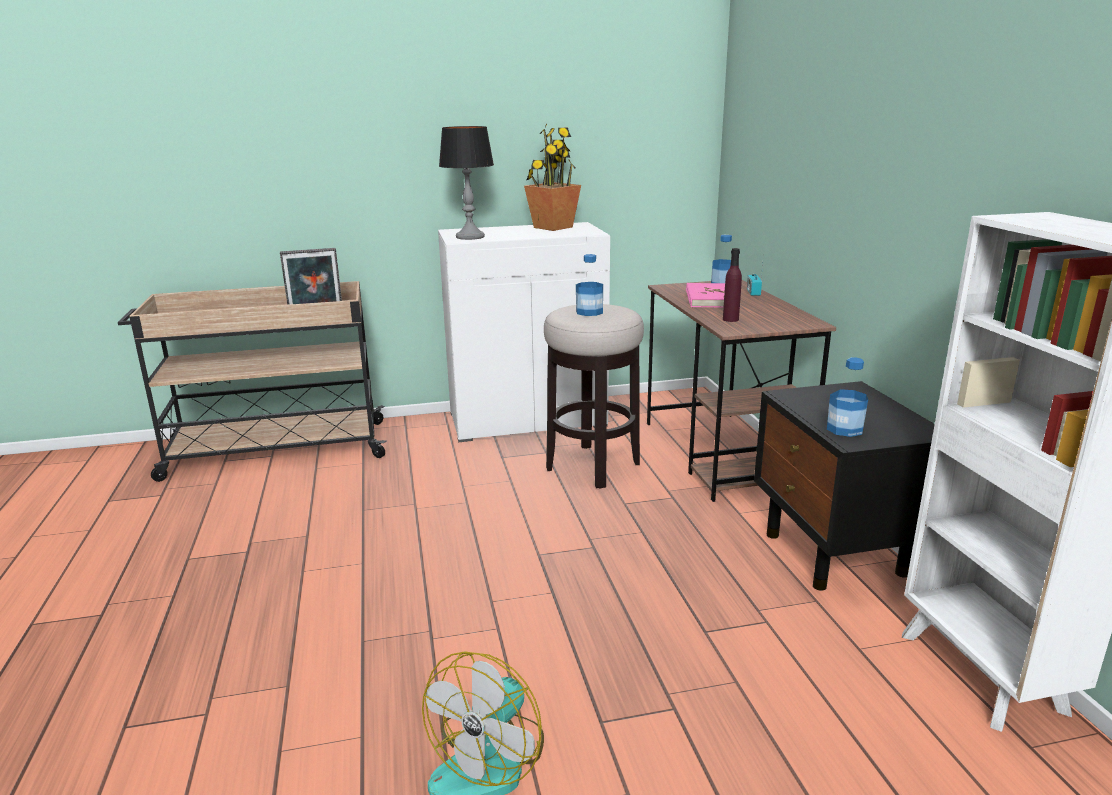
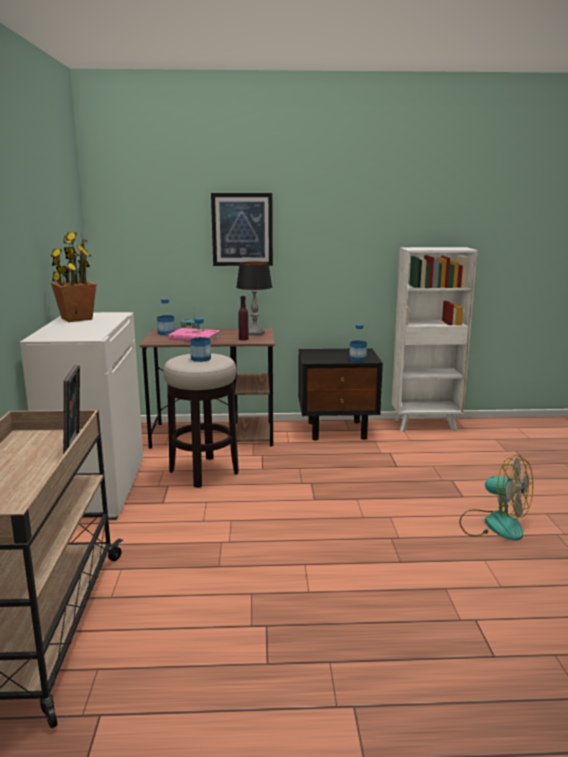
camera: 80 degrees left, 5 degrees down
(470, 237) = (82, 335): table lamp -> table lamp (254, 333)
(835, 138) = (242, 229): none -> picture

